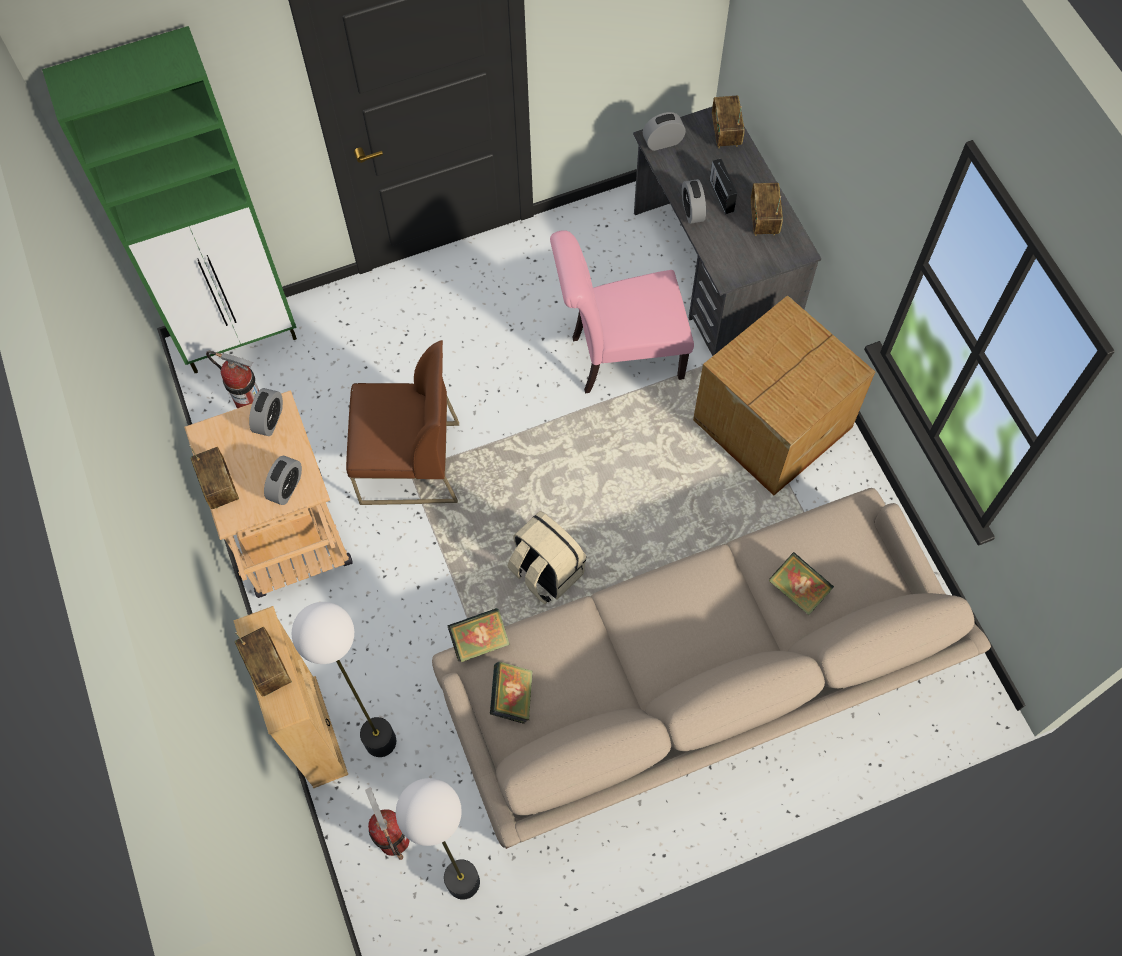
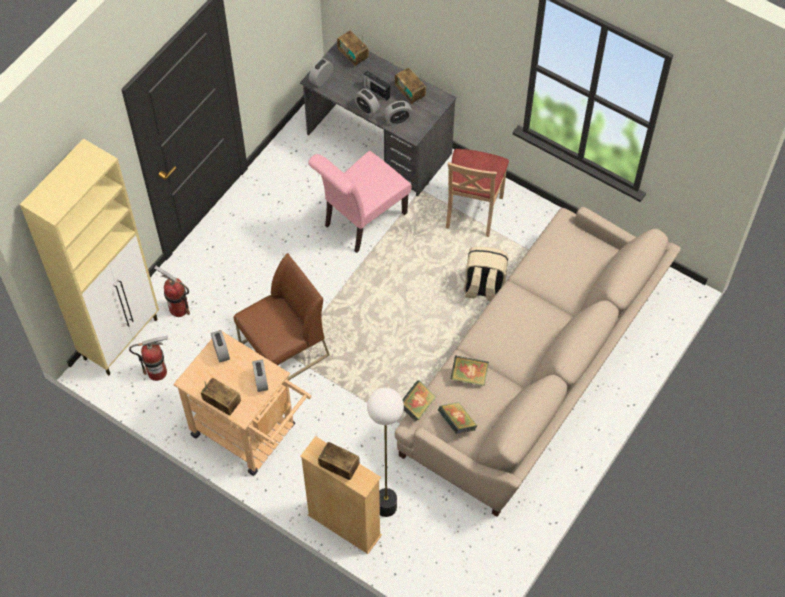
camera: 35 degrees left, 5 degrees down
(241, 338) = (122, 338): green cabinet -> beige cabinet
(393, 839) = (433, 551): fire extinguisher -> fire extinguisher (179, 308)
(462, 882) = (487, 548): floor lamp -> none
(546, 572) = (409, 362): beige backpack -> beige backpack (483, 288)
(721, 247) = (398, 120): none -> alarm clock
(769, 424) = (472, 211): cardboard box -> beige chair
(798, 590) = (563, 280): book -> book (469, 376)

